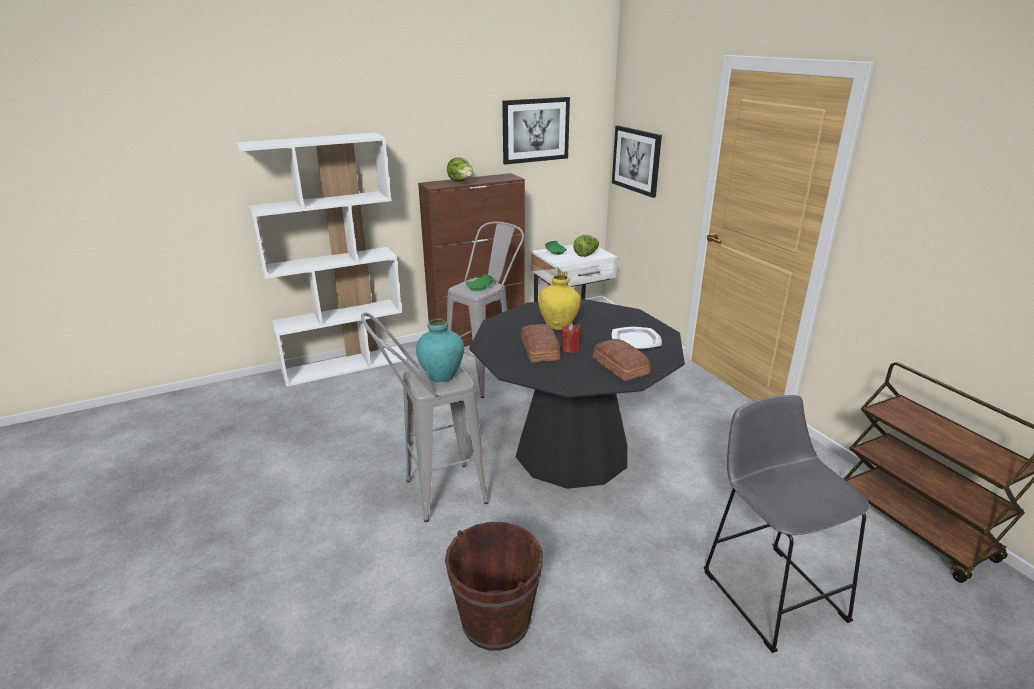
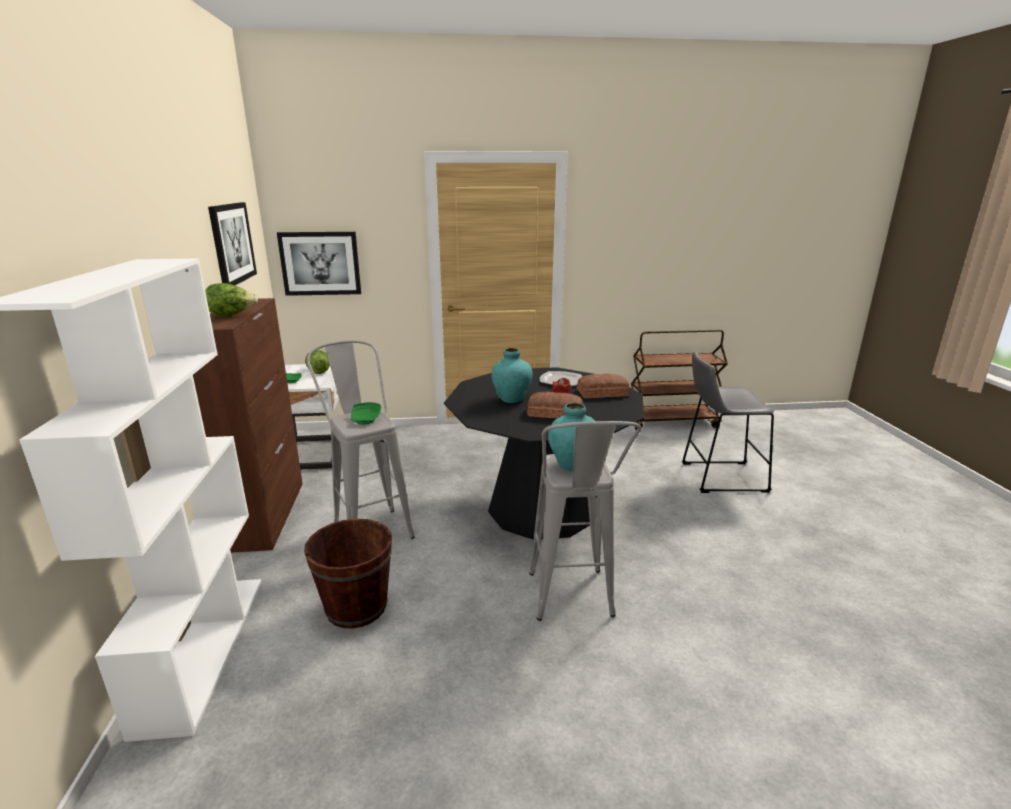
camera: 70 degrees left, 5 degrees down
(496, 621) = (747, 595): brown bucket -> brown bucket (356, 607)
(558, 326) = (512, 399): yellow vase -> turquoise vase

